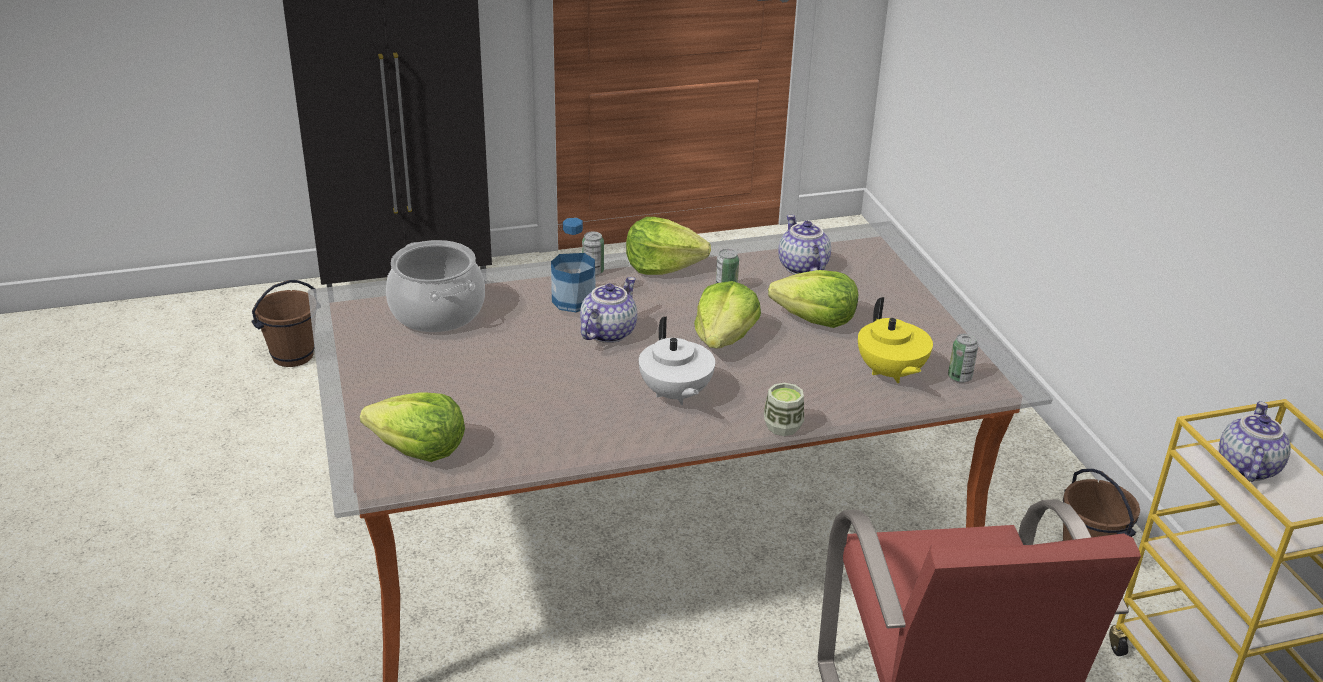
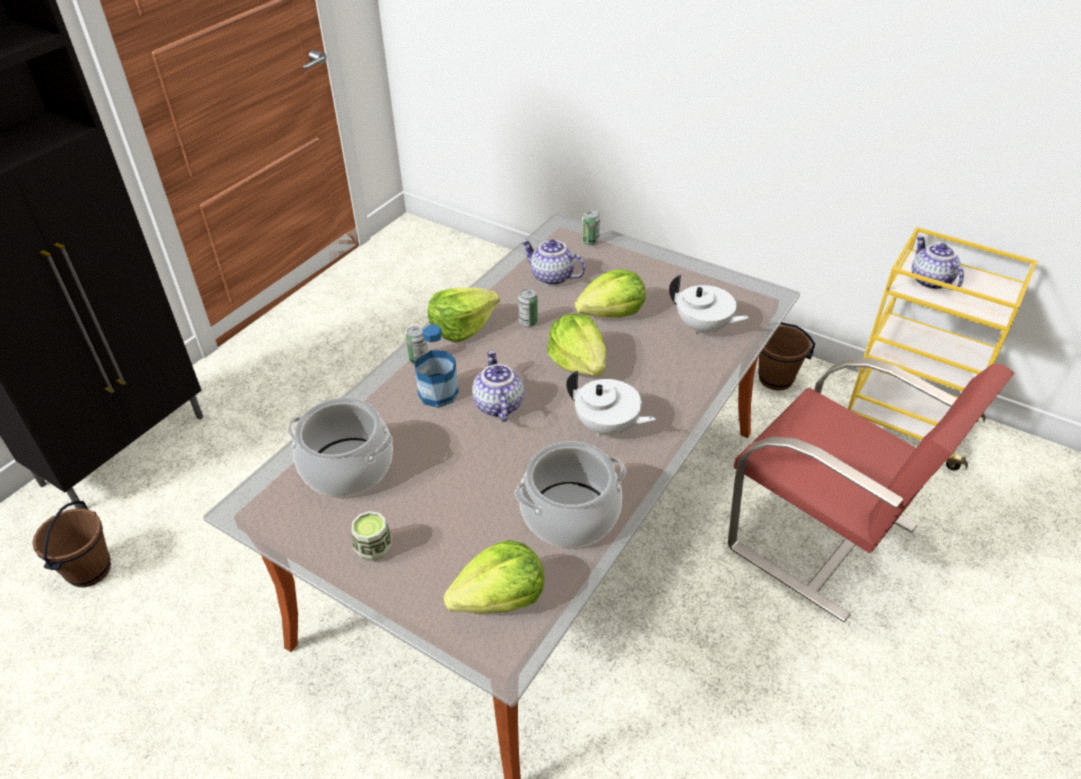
camera: 40 degrees left, 10 degrees up
(549, 432) = (570, 515): none -> cooking pot
(782, 426) = (699, 407): cup -> cup (374, 549)
(890, 373) = (703, 327): yellow teapot -> white teapot
(959, 377) = (741, 307): can -> can (590, 241)

